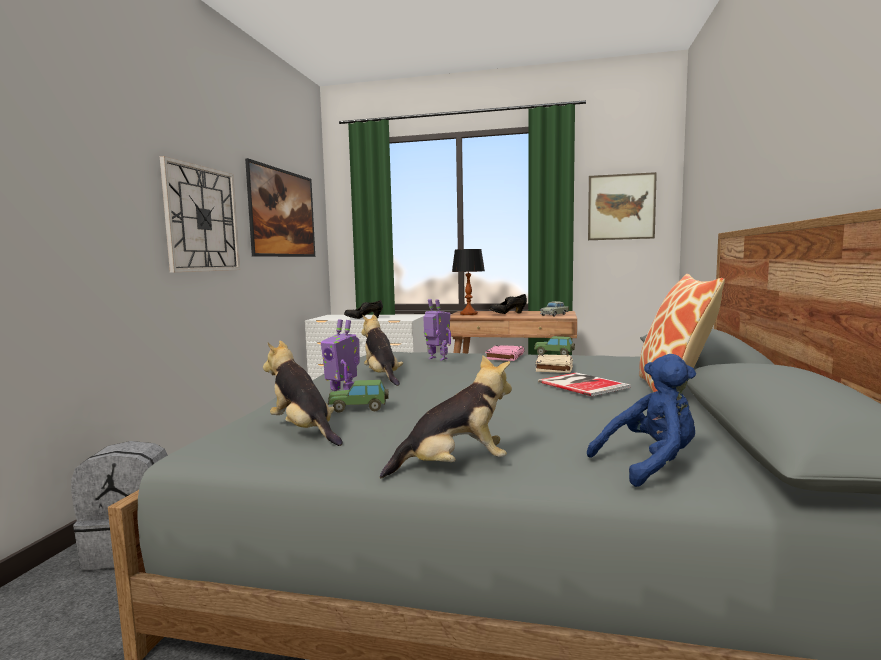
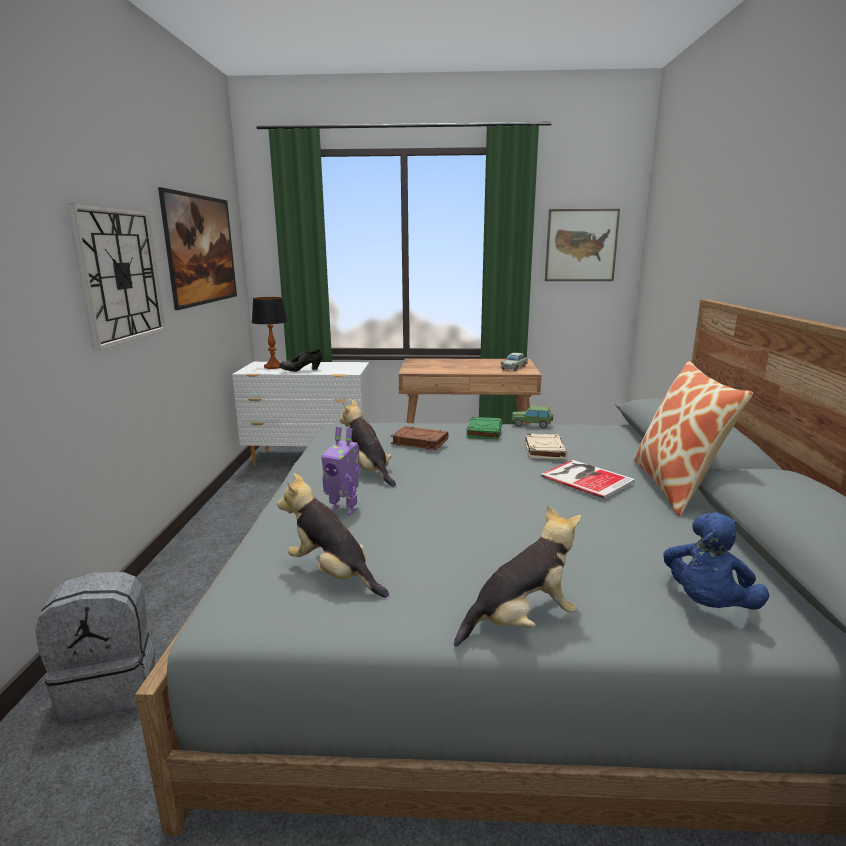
camera: 10 degrees left, 10 degrees up
(359, 408) = (373, 530): toy car -> none
(437, 359) = (419, 441): toy robot -> brown book
(469, 314) = (421, 365): table lamp -> table lamp (273, 367)
(505, 356) = (484, 431): pink book -> green book
(507, 314) = (463, 365): black shoe -> none
(650, 464) = (706, 604): blue plush toy -> blue plush toy turned 150 degrees clockwise

